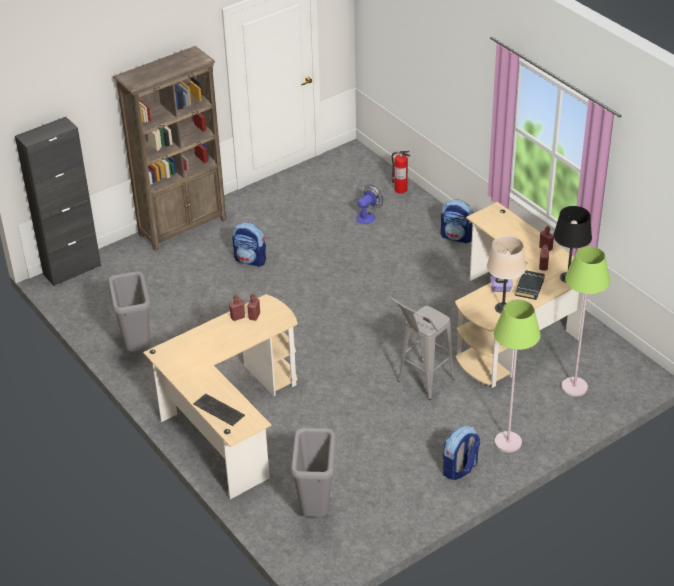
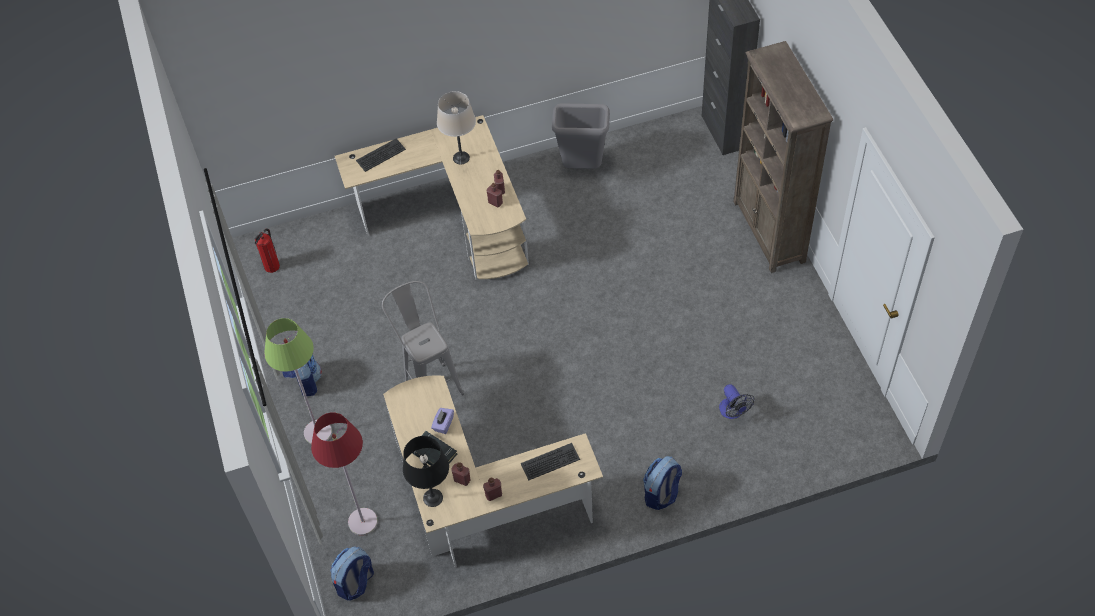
camera: 110 degrees right, 15 degrees up
(250, 260) = (687, 281): backpack -> backpack (355, 583)
(315, 509) = (315, 260): grey trash can -> none
(400, 189) = (779, 462): fire extinguisher -> fire extinguisher (272, 266)
(501, 227) = (550, 462): none -> keyboard
(503, 308) = (411, 416): beige table lamp -> beige table lamp (461, 158)
(574, 387) = (363, 522): green floor lamp -> red floor lamp

